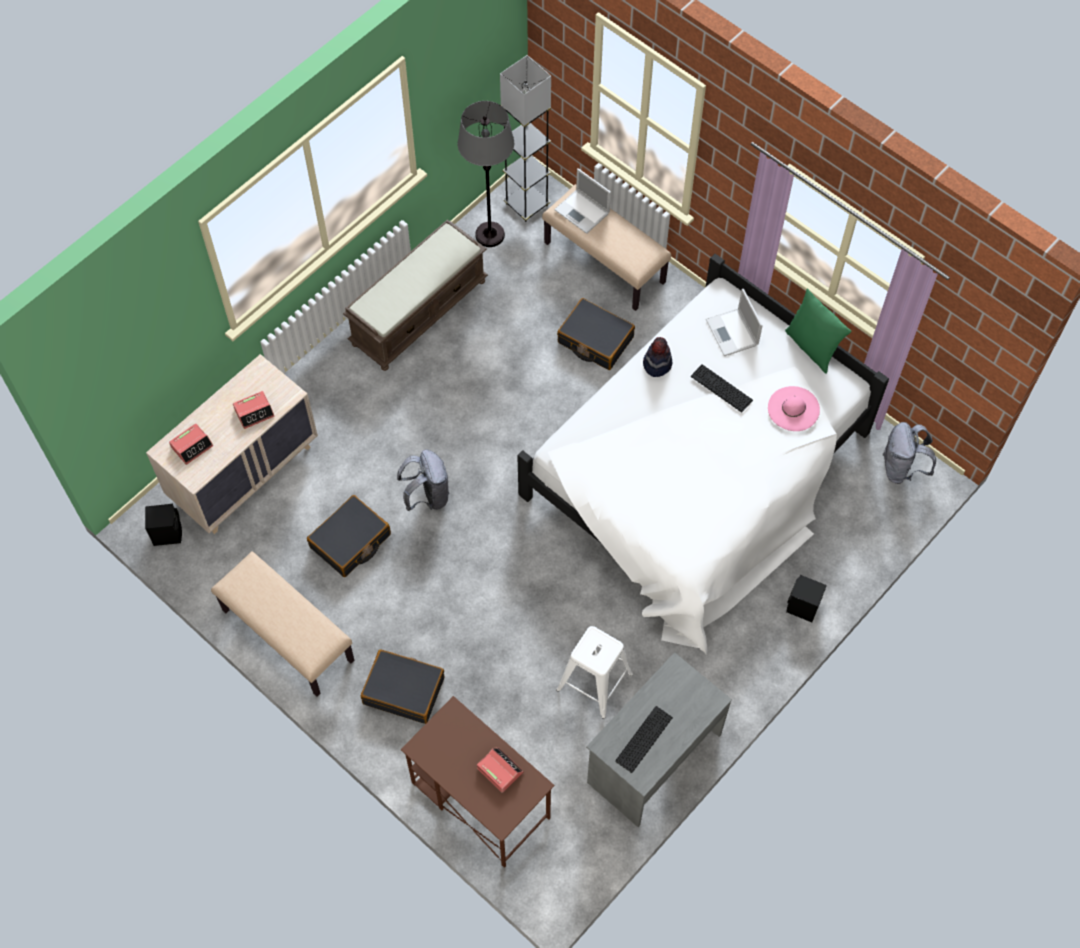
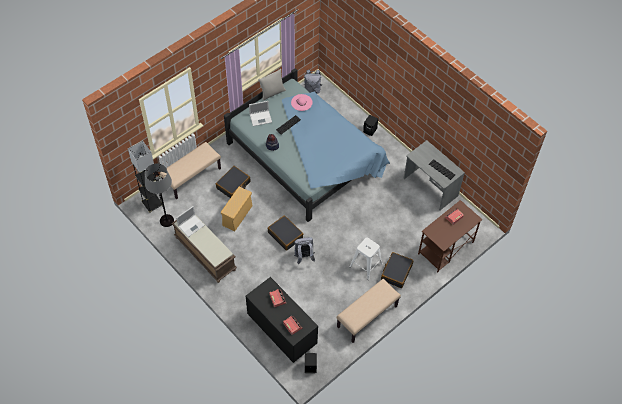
camera: 85 degrees left, 5 degrees down
(245, 472) = (282, 332): beige dresser -> black dresser
(350, 541) = (323, 289): black suitcase -> black suitcase (285, 235)
(520, 358) = (237, 215): none -> beige storage box
(583, 212) = (178, 170): laptop -> laptop (191, 225)
(594, 680) = (396, 203): white stool -> white stool (365, 265)
(698, 475) = (307, 156): white bed -> blue bed
(812, 347) = (272, 93): green pillow -> grey pillow

